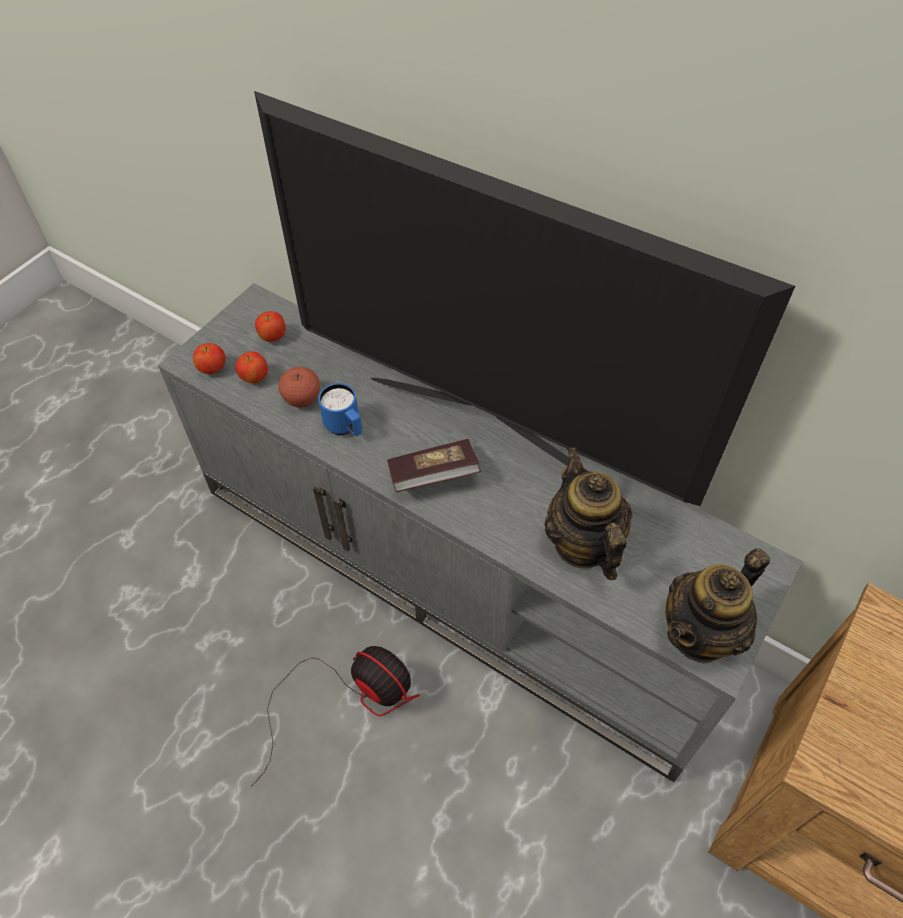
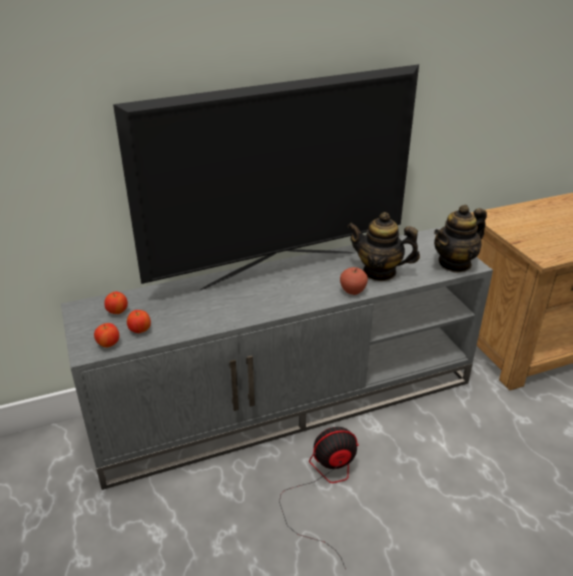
camera: 55 degrees left, 20 degrees down
(302, 399) = (182, 319): apple -> apple (352, 291)
(345, 428) = (223, 312): blue mug -> none
(433, 476) = (291, 297): book -> none
(701, 633) = (455, 263): teapot -> teapot turned 60 degrees clockwise

